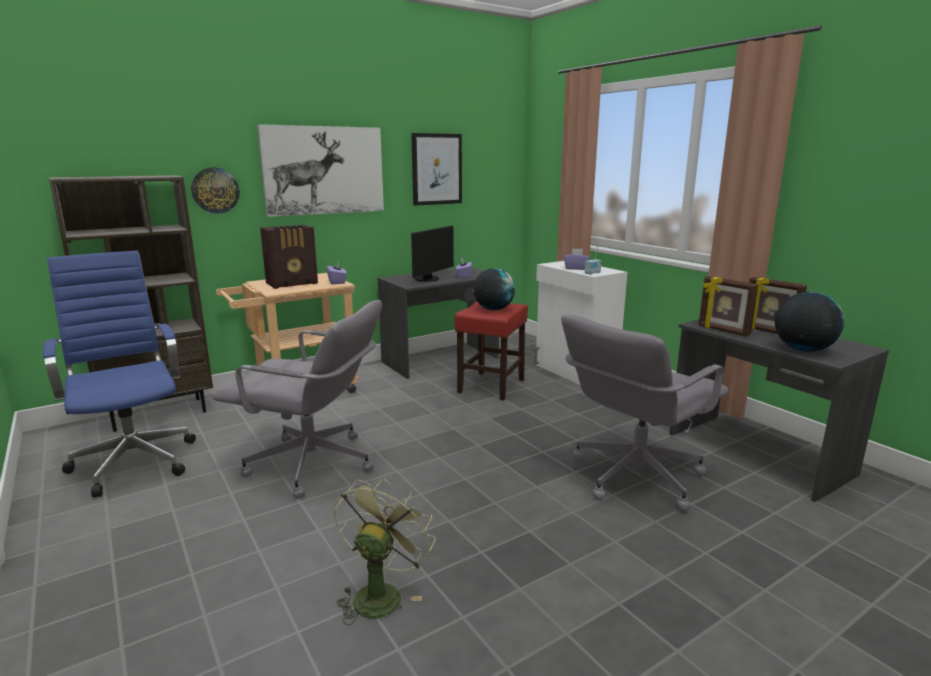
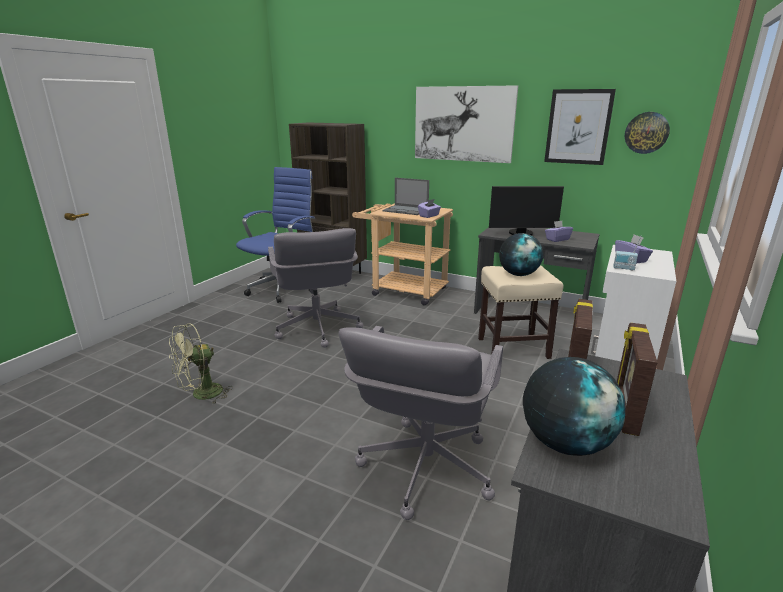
camera: 60 degrees right, 5 degrees up
(215, 190) = (386, 135): wall clock -> wall clock (646, 132)
(293, 283) = (406, 210): radio -> laptop
(380, 593) = (201, 395): green fan -> green fan turned 150 degrees clockwise
(491, 386) = (512, 348): red stool -> beige stool
(634, 476) = (424, 467): grey office chair -> grey office chair turned 90 degrees counterclockwise

